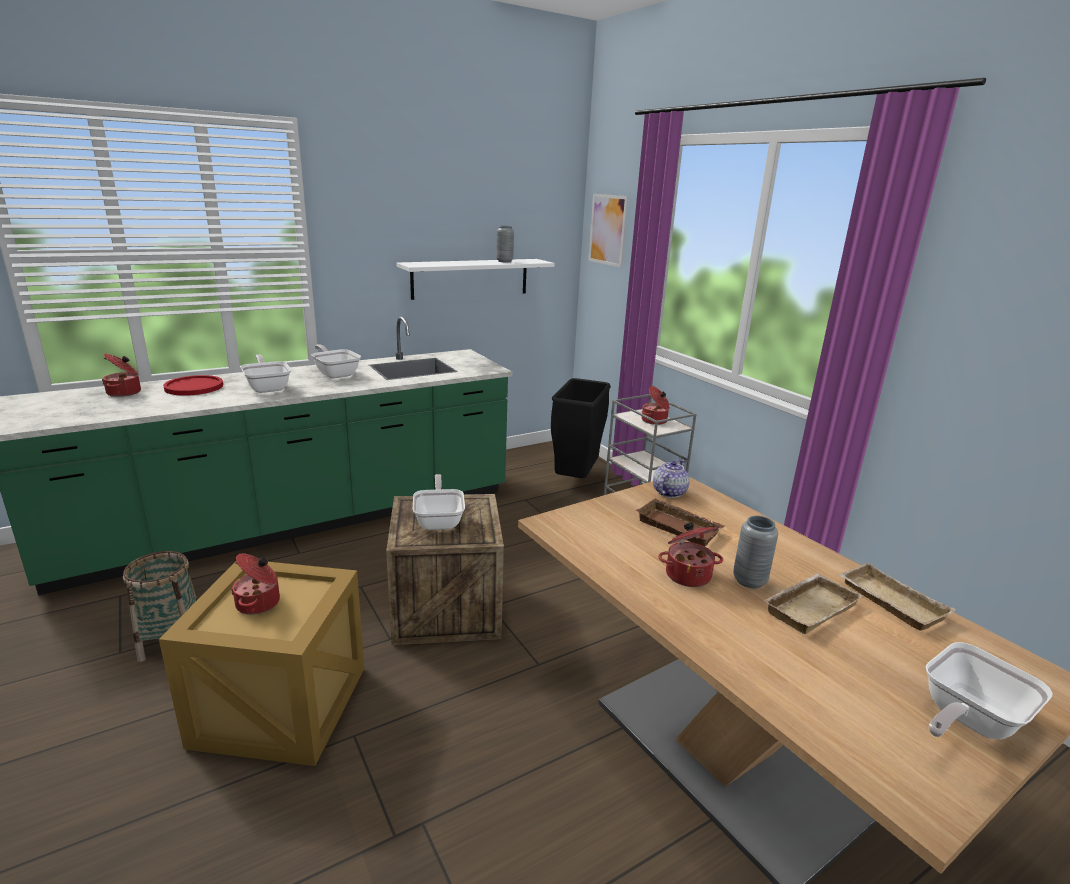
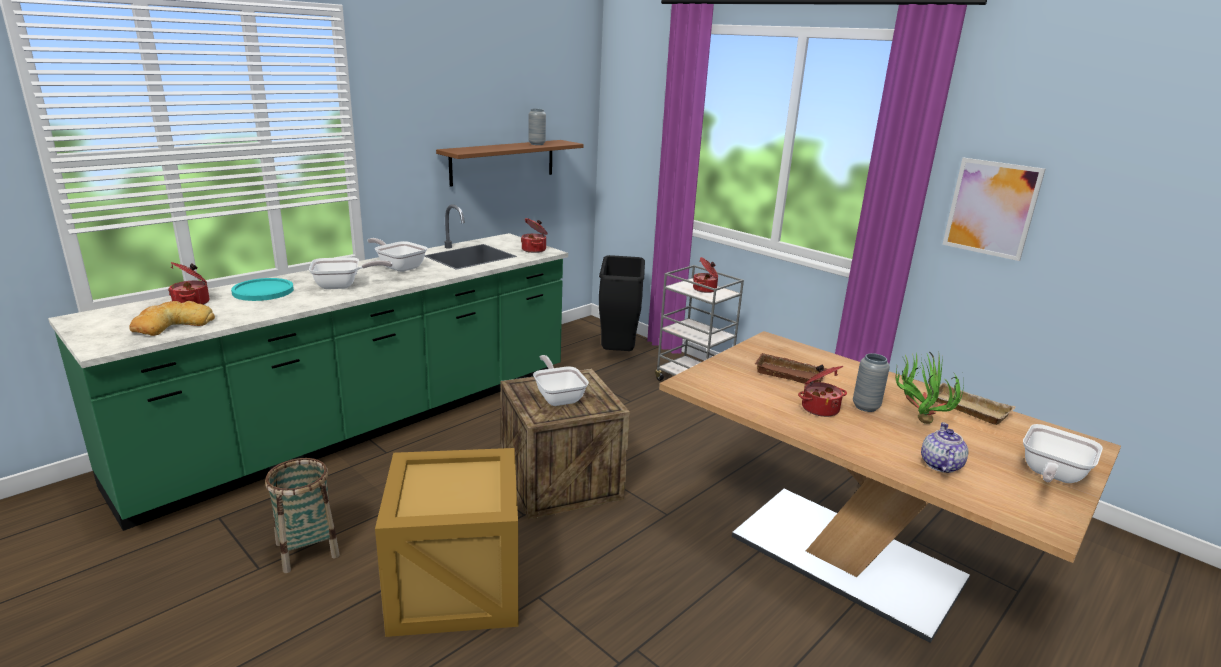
camera: 15 degrees left, 0 degrees up
(87, 411) = (172, 325): none -> bread
(194, 387) = (263, 291): red plate -> turquoise plate
(259, 603) = (442, 487): cooking pot -> cooking pot (534, 250)
(268, 387) = (343, 285): frying pan -> frying pan turned 120 degrees clockwise
(470, 278) = (503, 162): white shelf -> brown shelf
(608, 230) = (630, 110): picture -> picture (991, 208)
(668, 492) = (764, 348): teapot -> teapot (940, 465)
(808, 607) = (916, 419): beige tray -> potted plant

